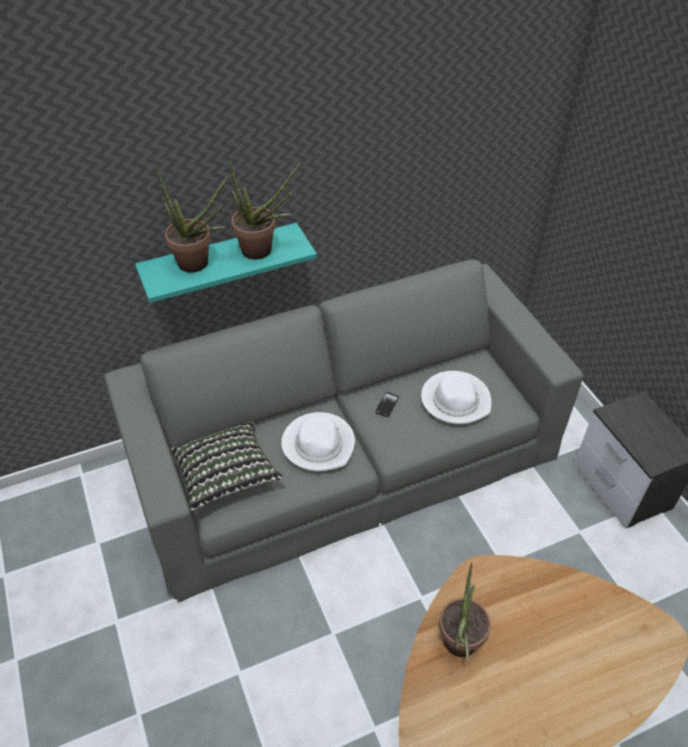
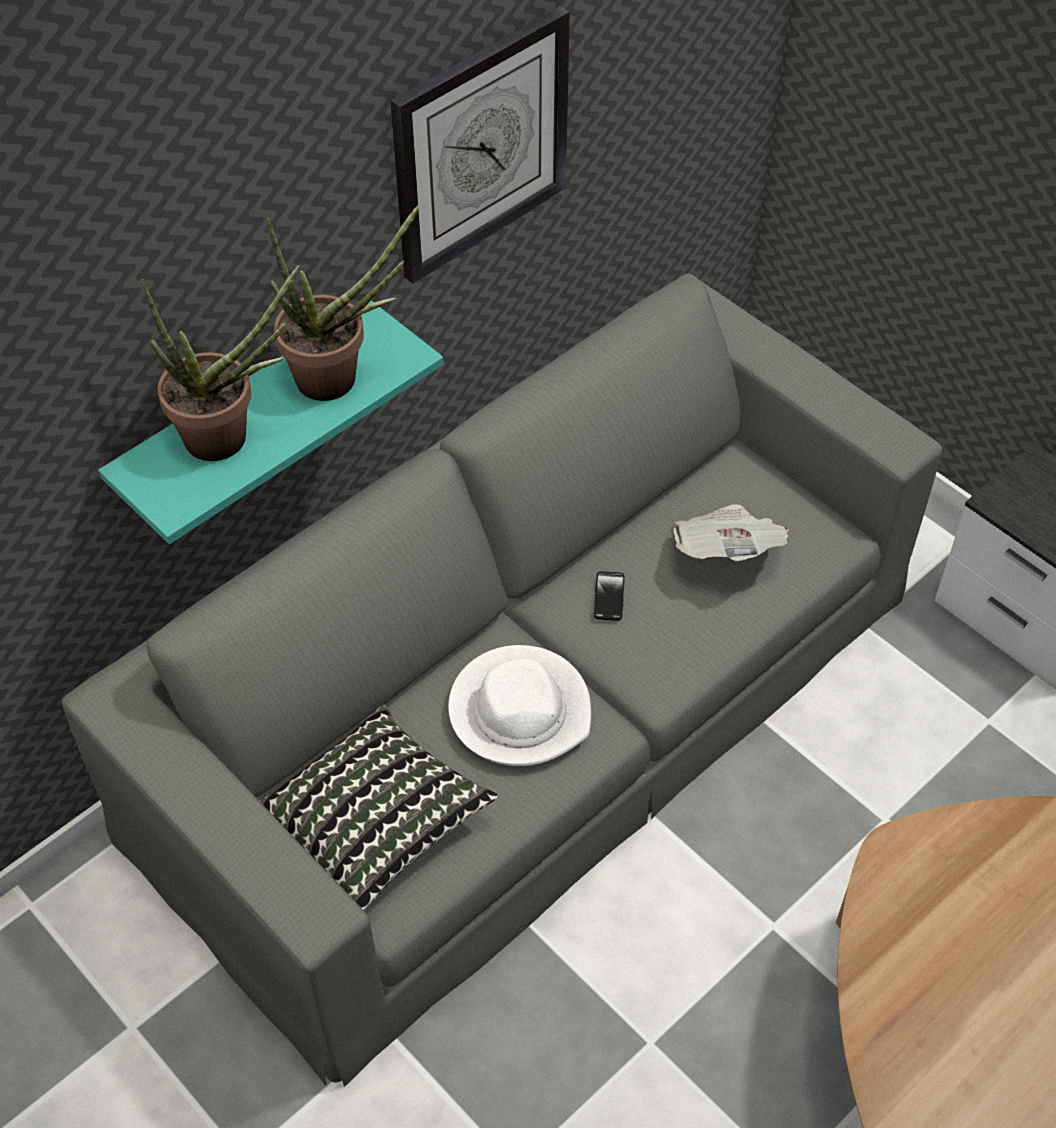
camera: 20 degrees left, 5 degrees up
(366, 157) = (480, 144): none -> wall clock
(455, 400) = (726, 552): white hat -> newspaper
(458, 648) = (916, 997): potted plant -> none

